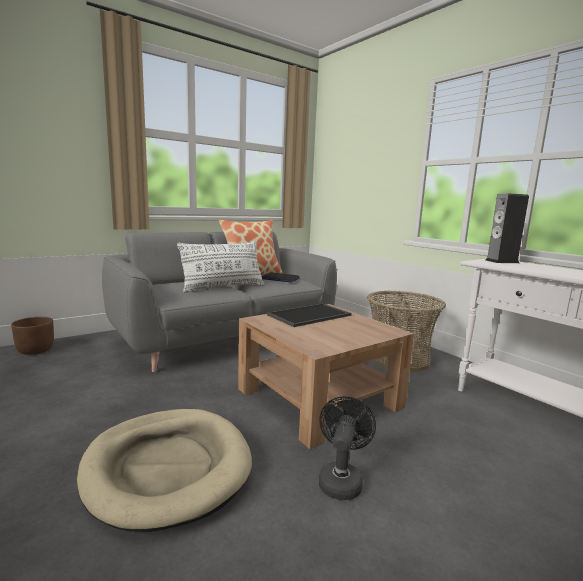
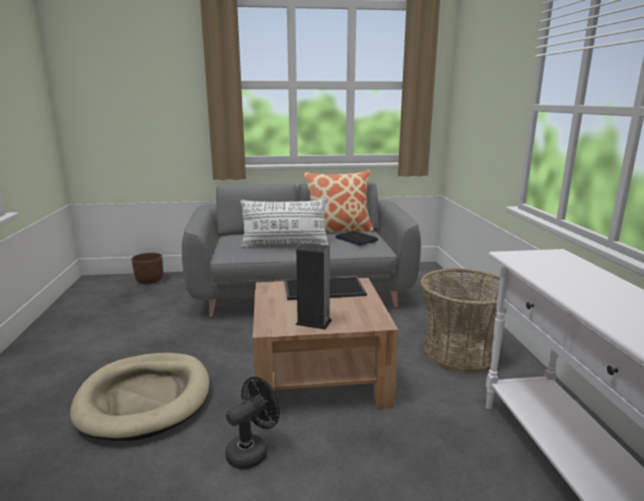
camera: 30 degrees right, 5 degrees up
(502, 261) = (550, 258): speaker -> speaker (313, 322)

